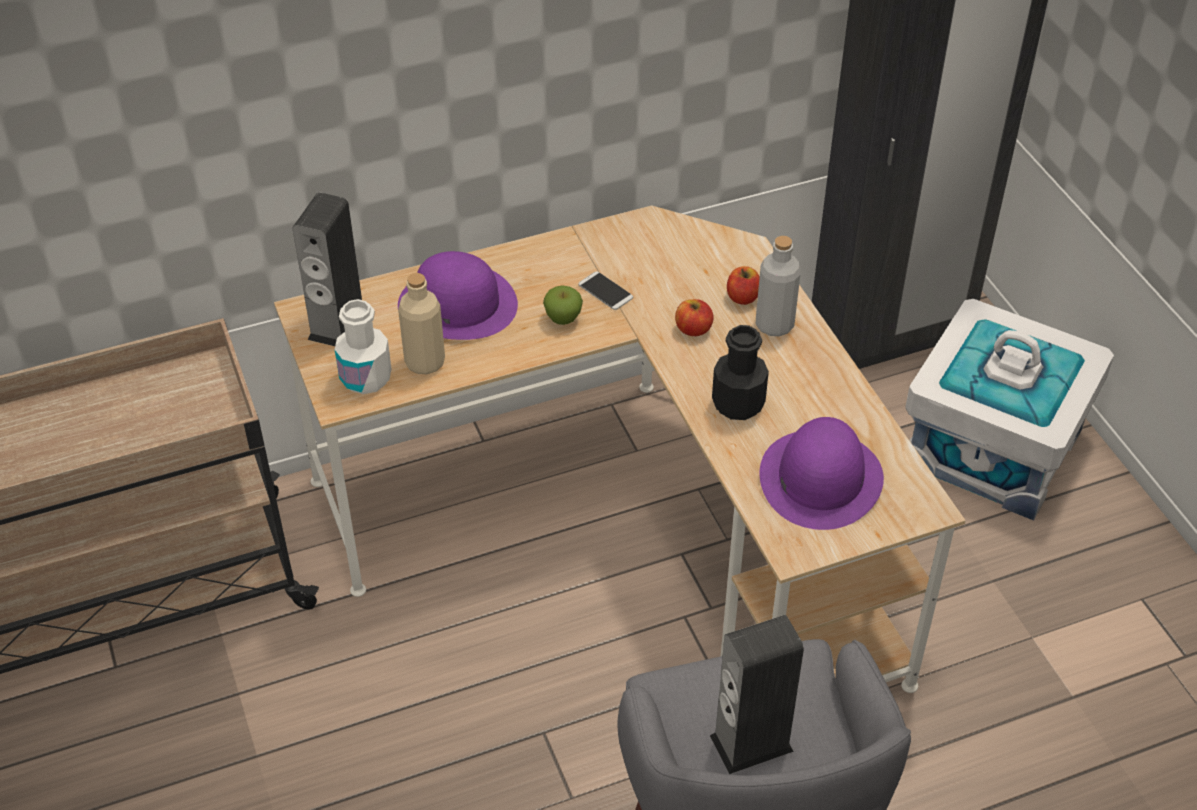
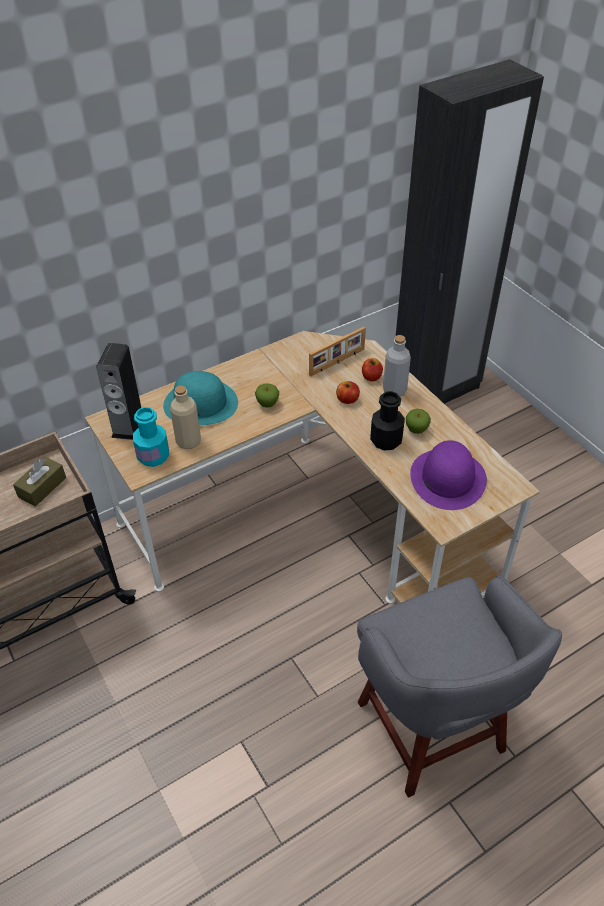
camera: 10 degrees left, 0 degrees up
(190, 402) = (42, 487): none -> brown tissue box
(366, 378) = (153, 456): white bottle -> turquoise bottle
(458, 304) = (201, 403): purple hat -> turquoise hat
(605, 291) = (289, 384): phone -> none
(694, 266) = (337, 362): none -> picture frame
(751, 743) = (448, 651): speaker -> none
(792, 393) = (416, 430): none -> apple
(993, 447) = (509, 447): white storage box -> none

